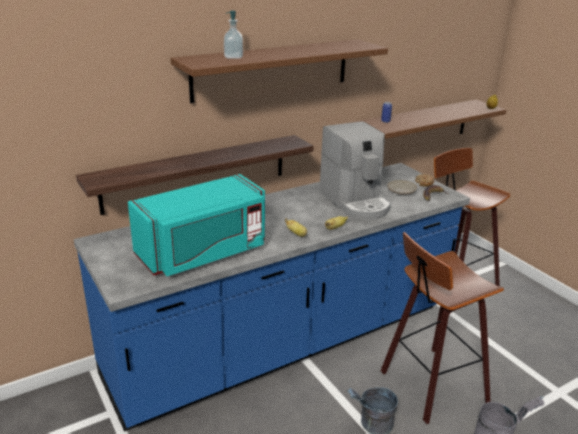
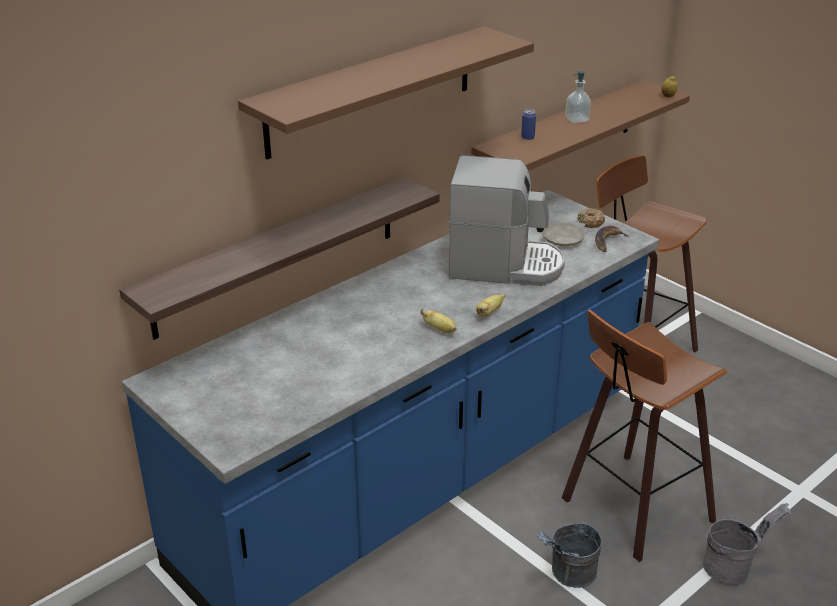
camera: 10 degrees left, 5 degrees up
(203, 252) = (320, 377): turquoise microwave -> none
(233, 57) = (328, 89): soap dispenser -> soap dispenser (577, 119)
(356, 202) = (504, 266): coffee machine -> coffee machine turned 45 degrees counterclockwise

